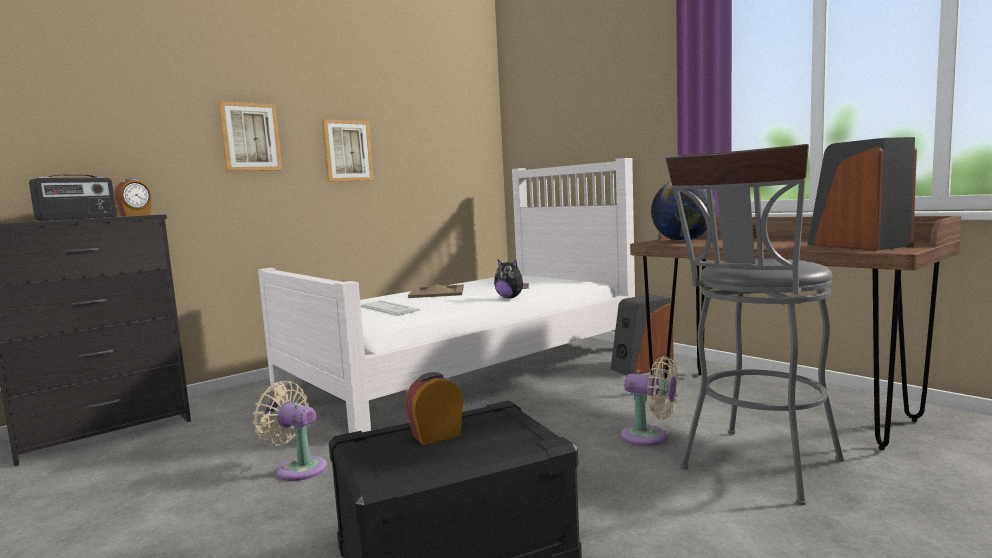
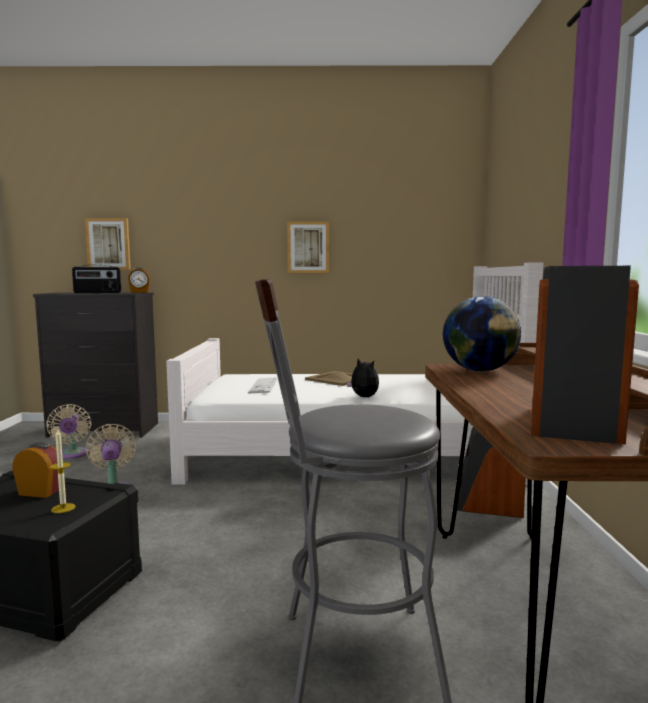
camera: 40 degrees right, 0 degrees up
(250, 137) = (228, 237): picture -> picture (108, 244)
(510, 298) = (363, 397): plush toy -> plush toy turned 150 degrees clockwise
(510, 432) = (63, 508): none -> candle
(649, 437) = (333, 575): beige fan -> beige fan (72, 455)

